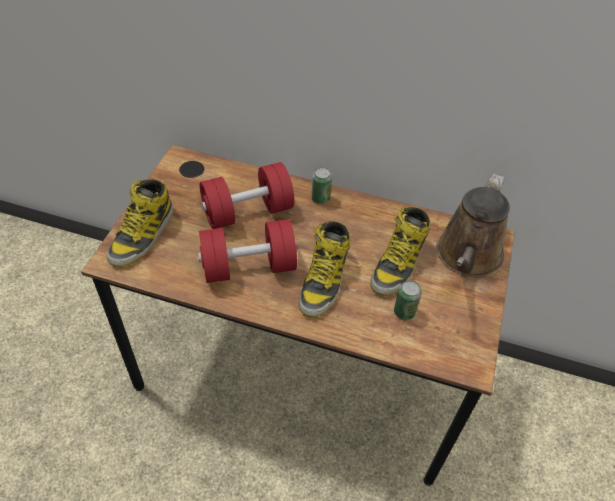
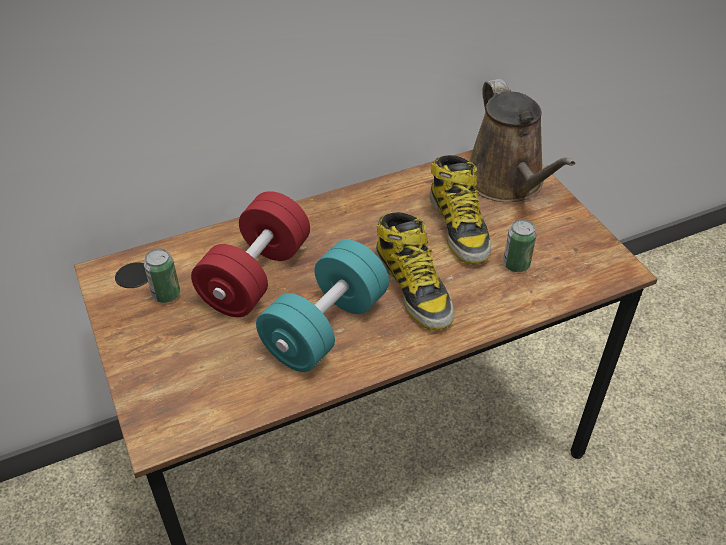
camera: 40 degrees left, 5 degrees down
(142, 235) = (163, 380): boot -> none
(248, 266) = (325, 327): red dumbbell -> turquoise dumbbell
(320, 198) = (315, 216): can -> can (166, 294)

